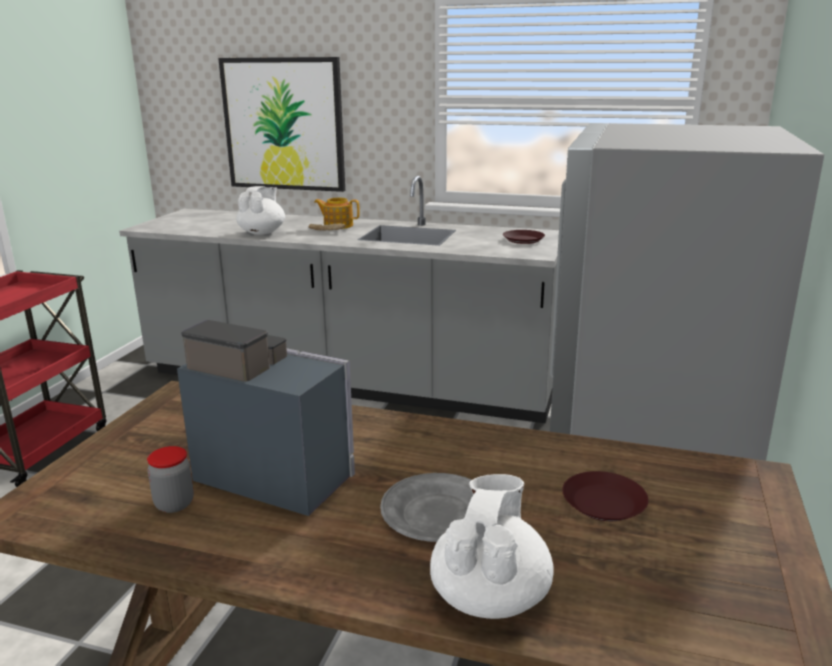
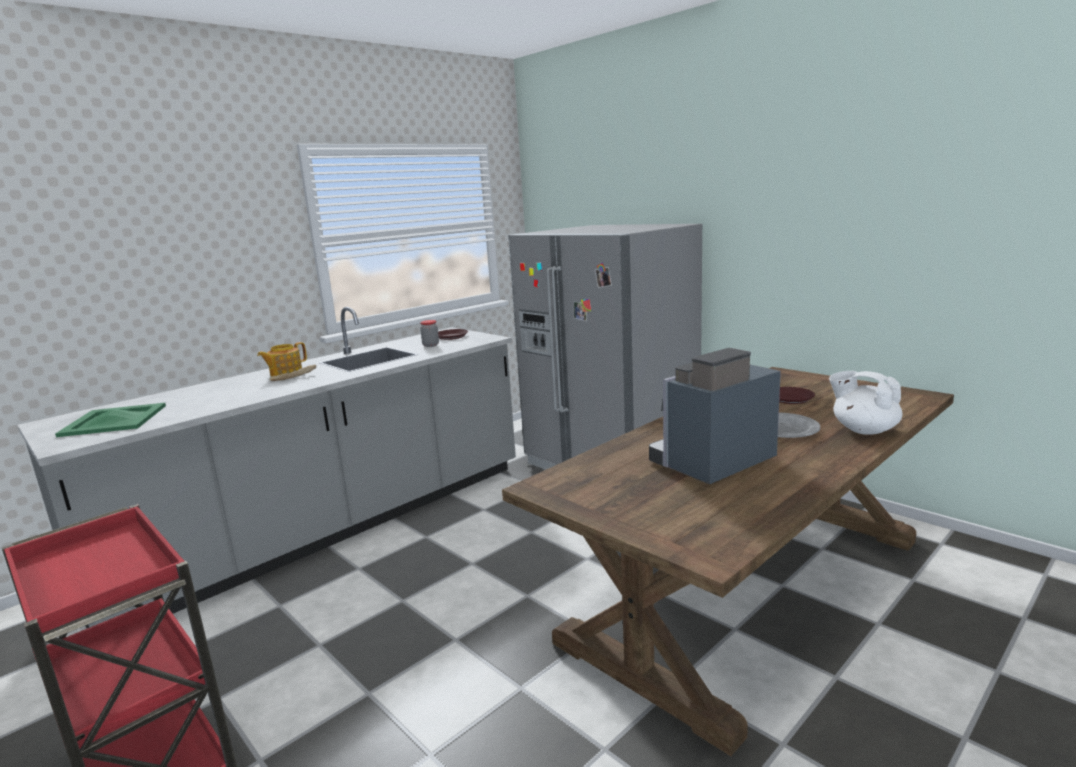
camera: 60 degrees left, 5 degrees down
(174, 504) = (732, 495): jar -> jar (430, 345)
(196, 222) = (113, 421): none -> green tray
(262, 232) = (240, 397): white teapot -> none
(284, 124) = (141, 288): picture -> none

